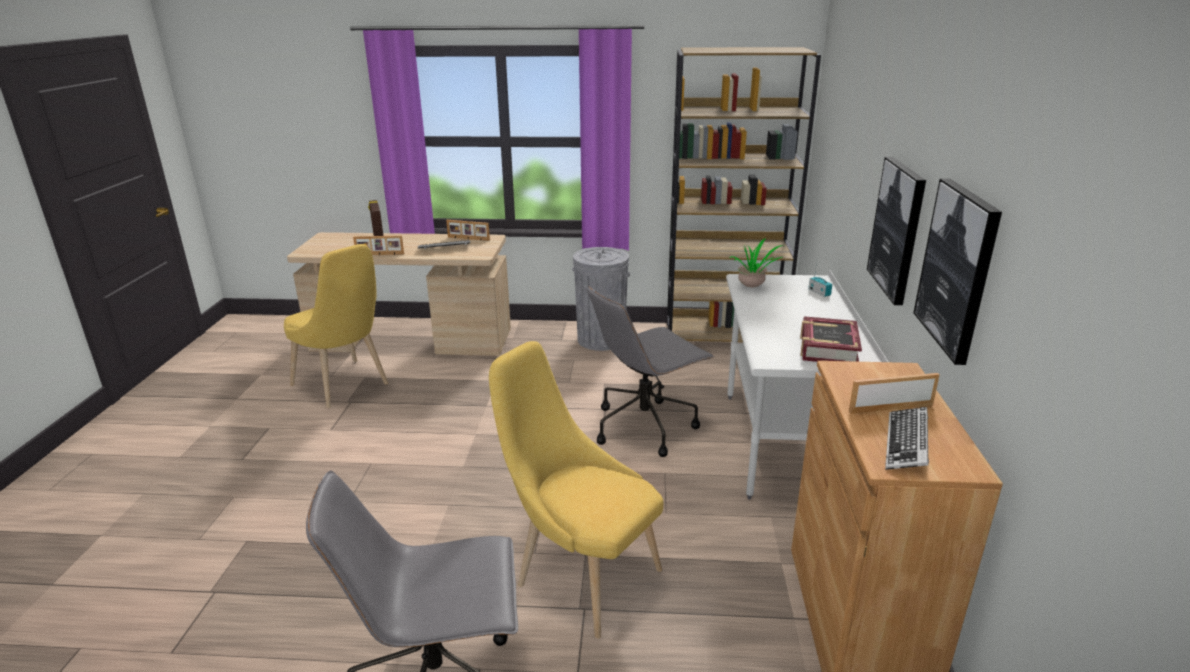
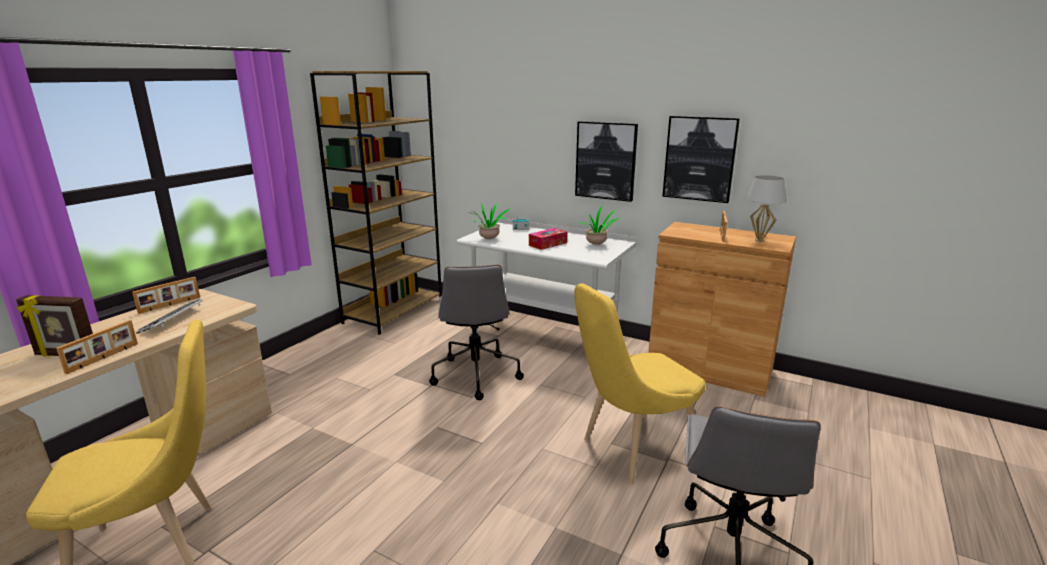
camera: 65 degrees left, 5 degrees down
(601, 339) = (321, 356): grey trash can -> none
(781, 319) = (548, 244): none -> tissue box
(828, 348) = (597, 244): book -> potted plant
(906, 444) = (759, 240): keyboard -> white table lamp

